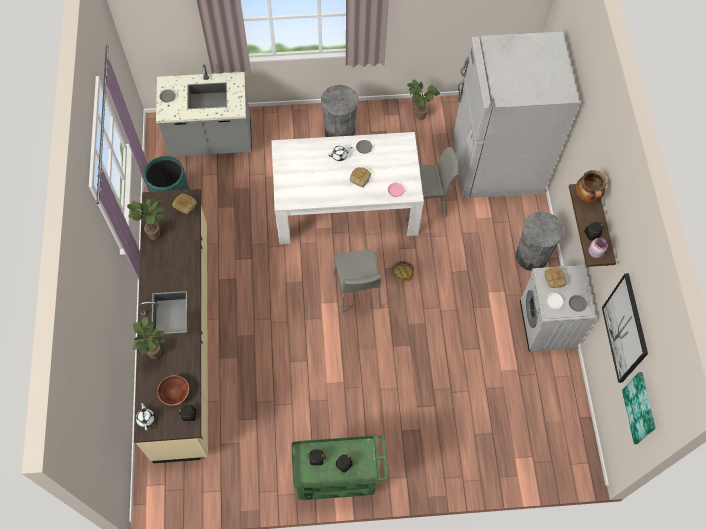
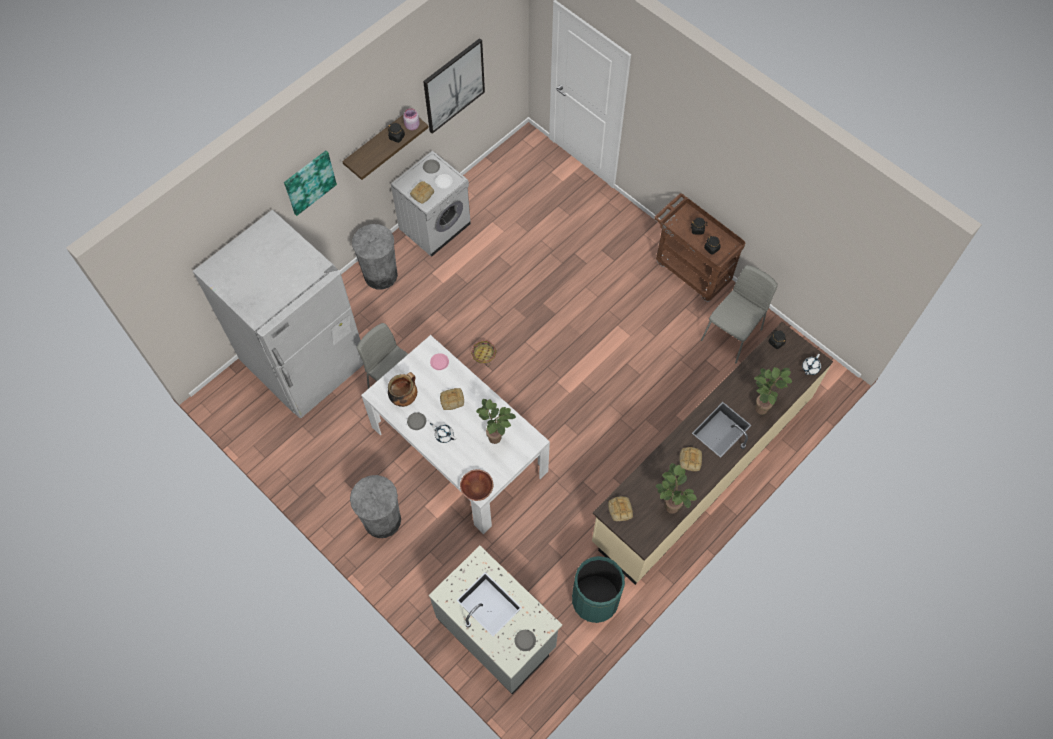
camera: 130 degrees left, 0 degrees up
(171, 273) = (690, 459): none -> bread
(174, 393) = (773, 366): brown bowl -> brown bowl (477, 488)
(339, 479) = (689, 272): green cart -> brown cart
(357, 292) = (534, 374): grey chair -> grey chair (733, 333)
(419, 116) = (301, 464): potted plant -> potted plant (497, 438)
(586, 197) = (364, 159): cooking pot -> cooking pot (404, 397)
(640, 408) = (504, 52): picture -> picture (309, 182)

